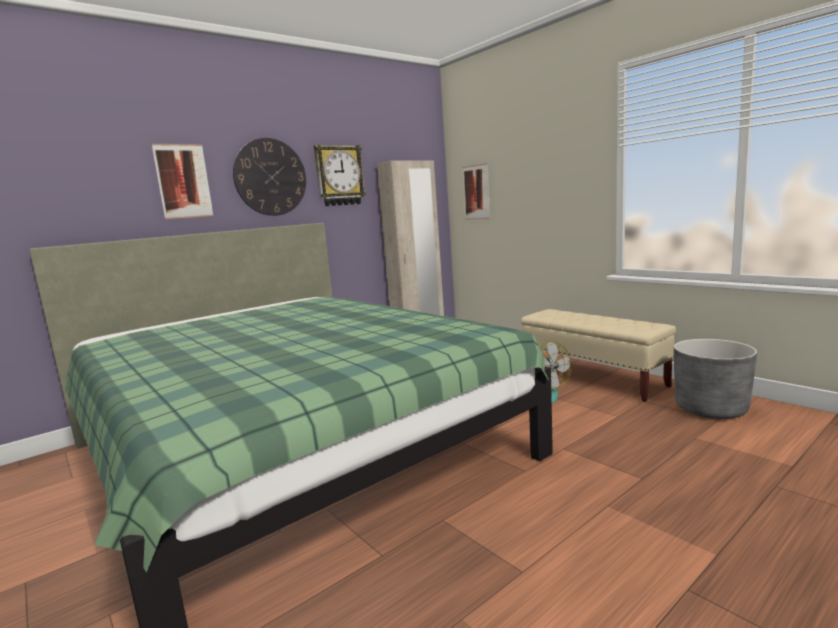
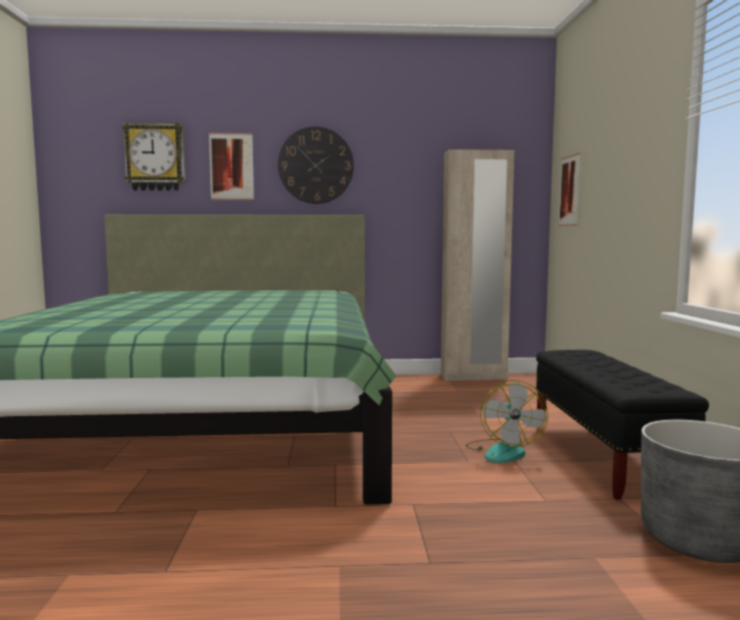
camera: 35 degrees right, 5 degrees down
(339, 175) = (395, 166): wall clock -> wall clock (155, 157)
(593, 379) = (604, 456): beige bench -> black bench

